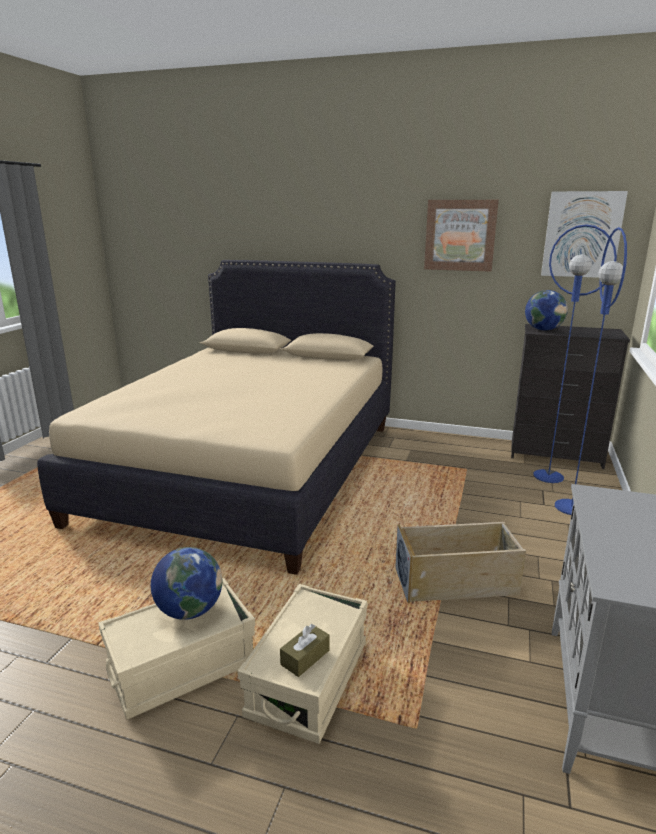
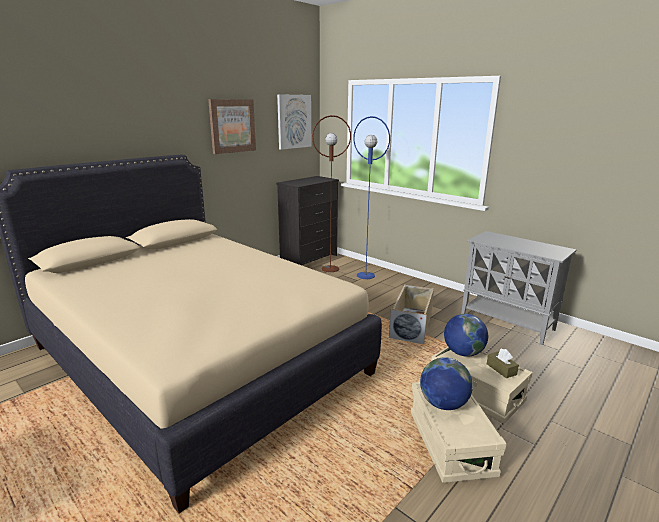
camera: 65 degrees left, 0 degrees up
(543, 330) = (296, 183): globe -> globe (463, 353)
(548, 476) = (330, 269): blue floor lamp -> brown floor lamp

